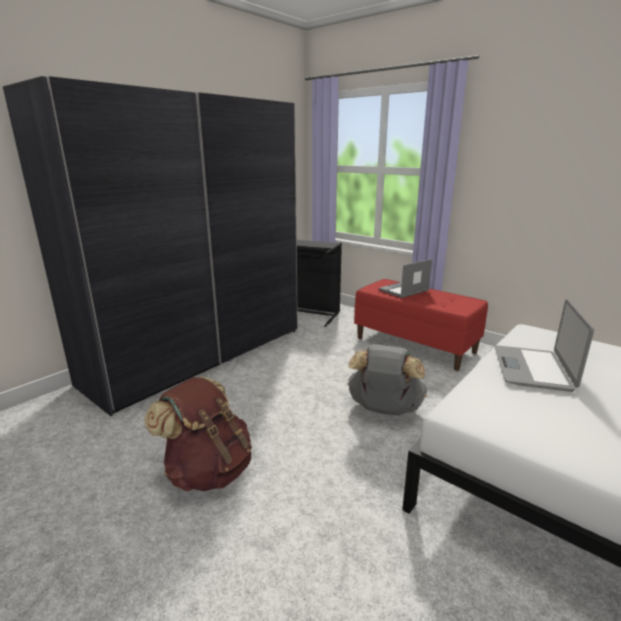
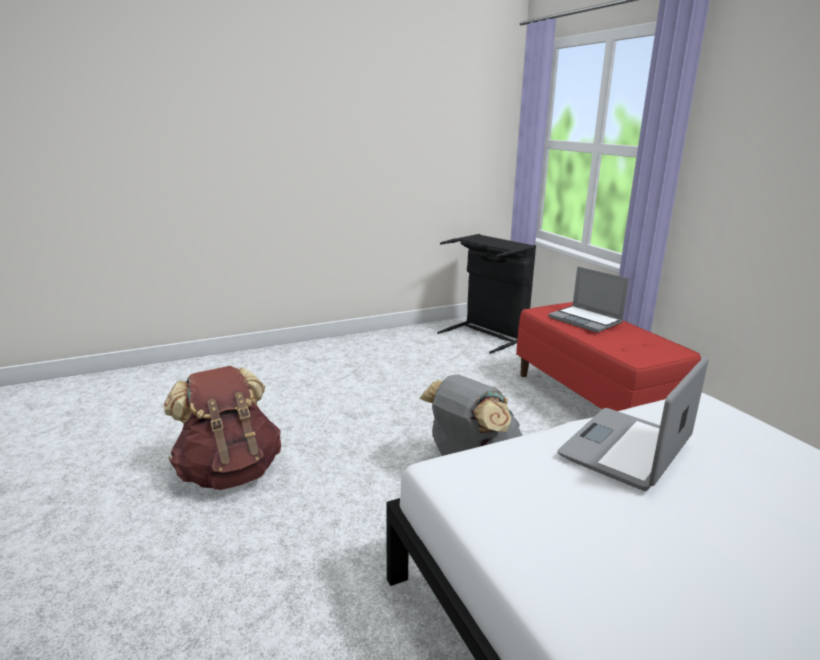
camera: 25 degrees right, 0 degrees up
(199, 355) = (320, 356): grey wardrobe -> none
(404, 291) = (586, 320): laptop -> laptop turned 120 degrees counterclockwise

